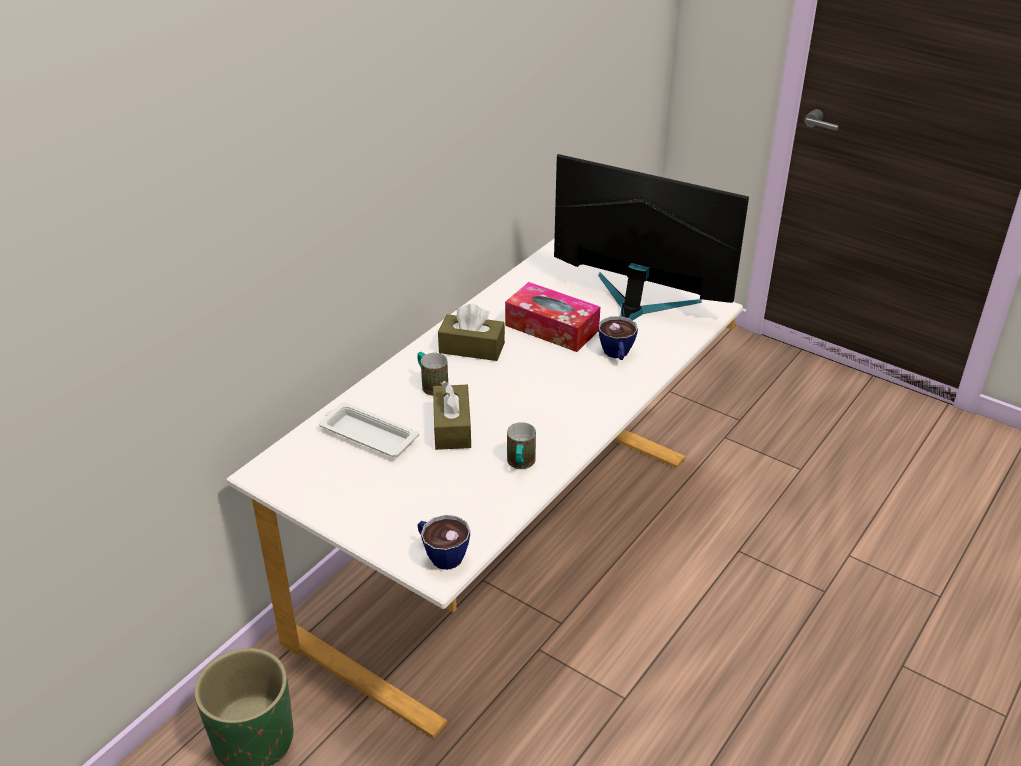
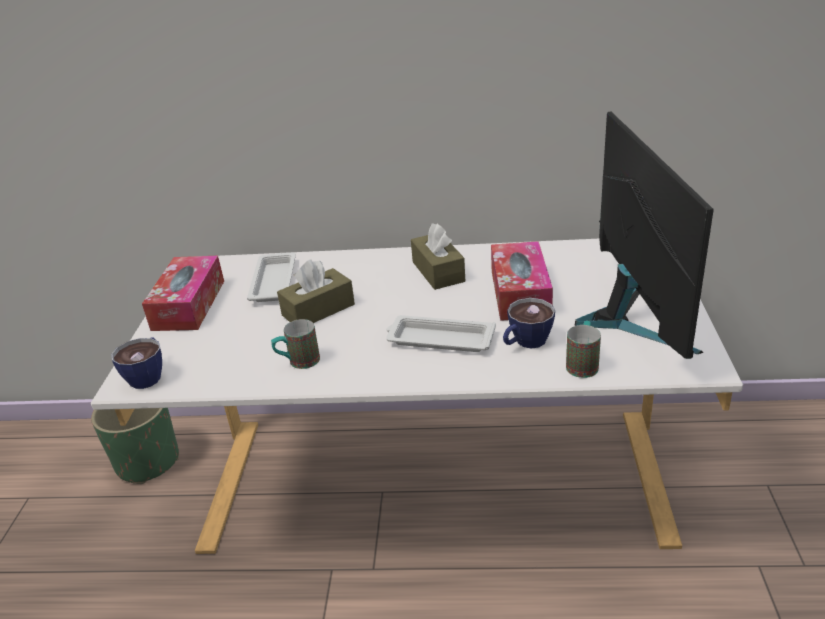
camera: 60 degrees right, 5 degrees down
(341, 498) = (189, 305): none -> tissue box
(431, 385) = (366, 277): mug -> mug (583, 363)
(569, 387) = (439, 339): none -> white tray

